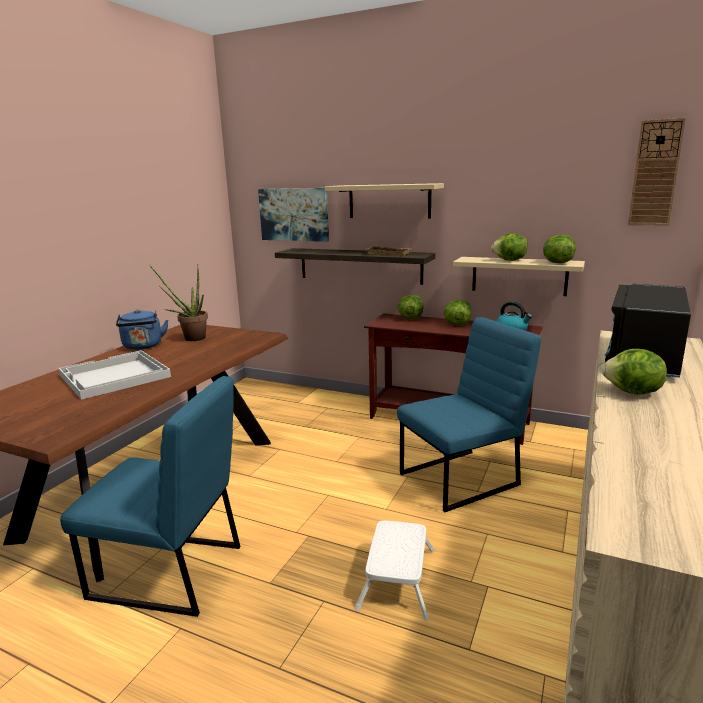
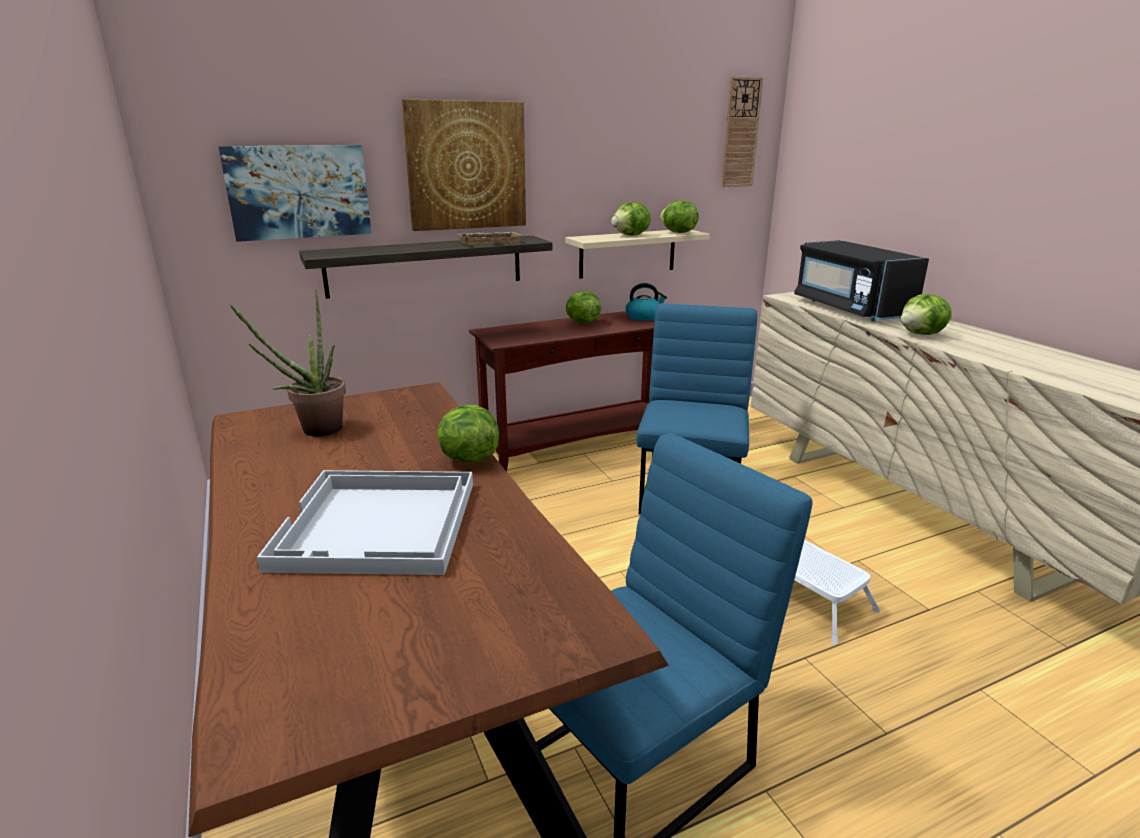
camera: 50 degrees left, 5 degrees up
(143, 346) = (267, 470): blue kettle -> none
(389, 201) = (466, 166): beige shelf -> picture
(410, 318) = (518, 328): lettuce -> lettuce (468, 458)

